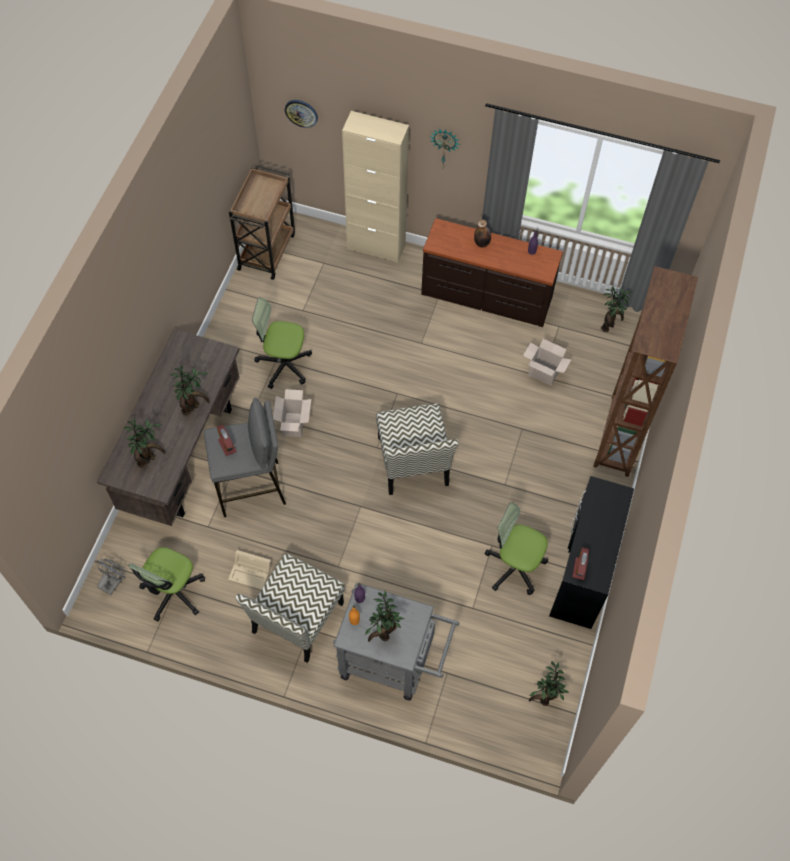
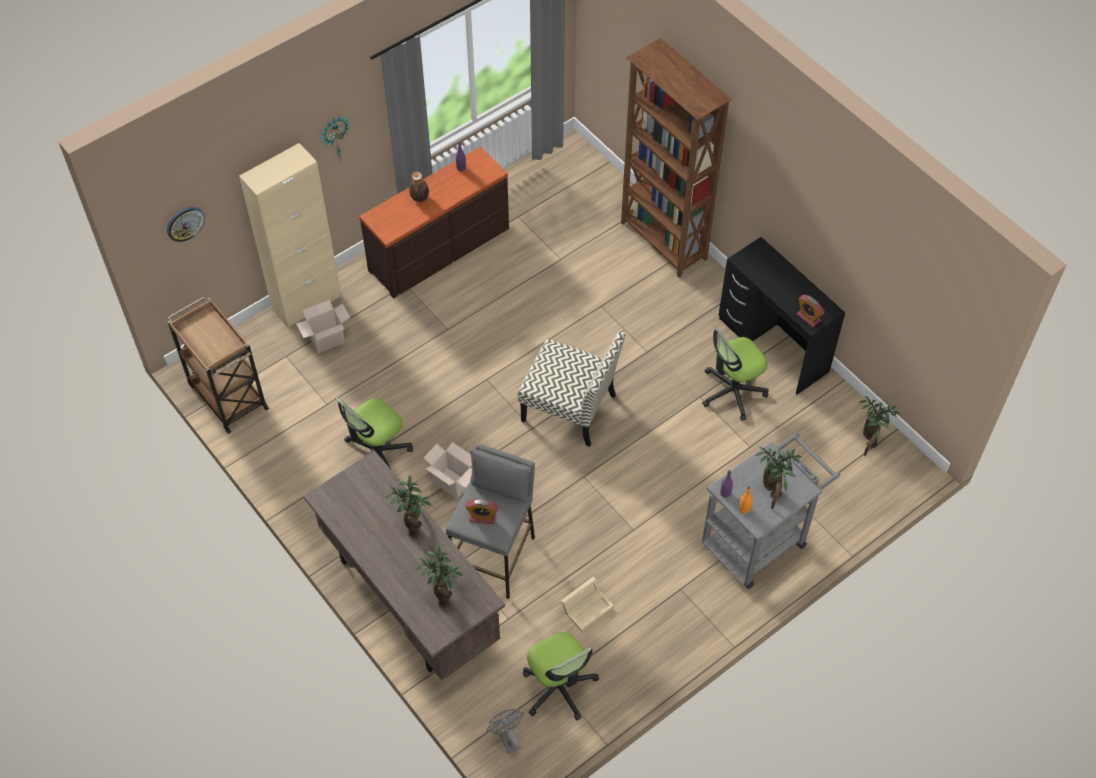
camera: 55 degrees left, 5 degrees down
(297, 619) = (663, 593): chair -> none
(542, 374) = (557, 258): cardboard box -> cardboard box (327, 341)
(609, 325) = (548, 180): potted plant -> none

